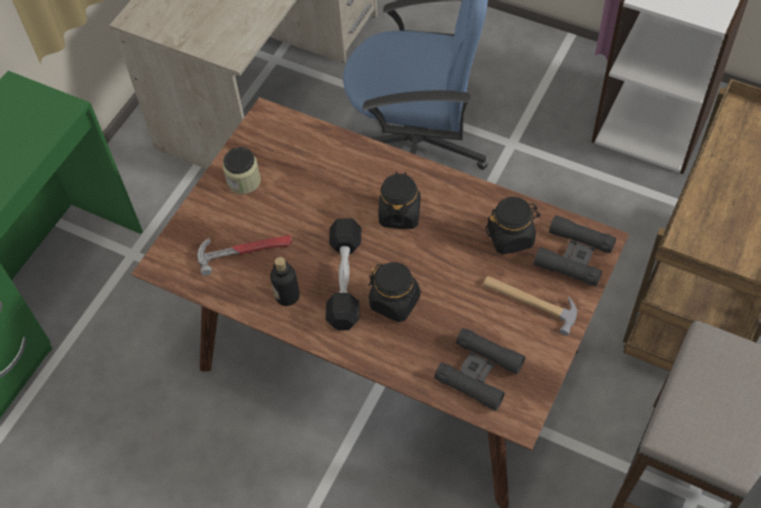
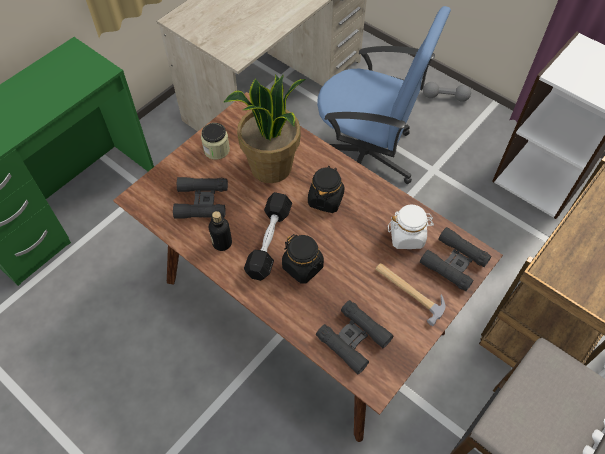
camera: 10 degrees right, 0 degrees up
(246, 250) = (202, 201): hammer -> black binoculars
(320, 189) = (271, 168): none -> potted plant
(503, 41) = (445, 97): none -> grey dumbbell
(511, 237) = (407, 236): black jar -> white jar

